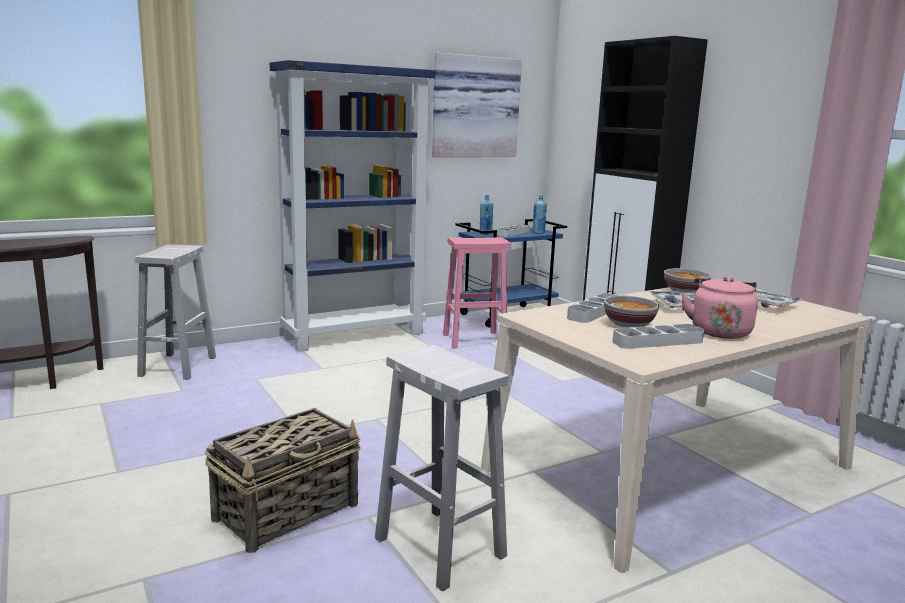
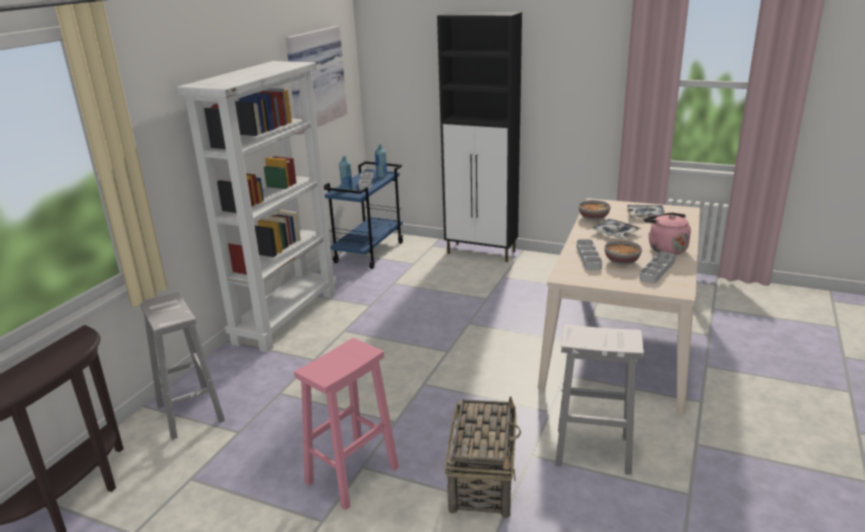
camera: 35 degrees left, 10 degrees up
(355, 335) = (286, 317): blue bookcase -> white bookcase
(475, 339) = (381, 284): pink stool -> pink stool (353, 474)

